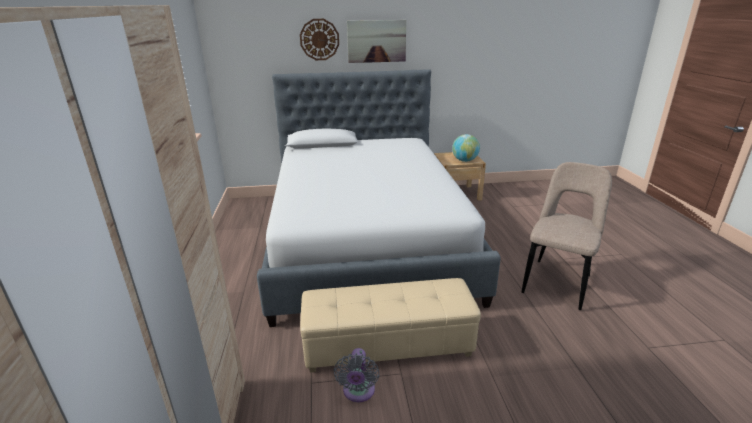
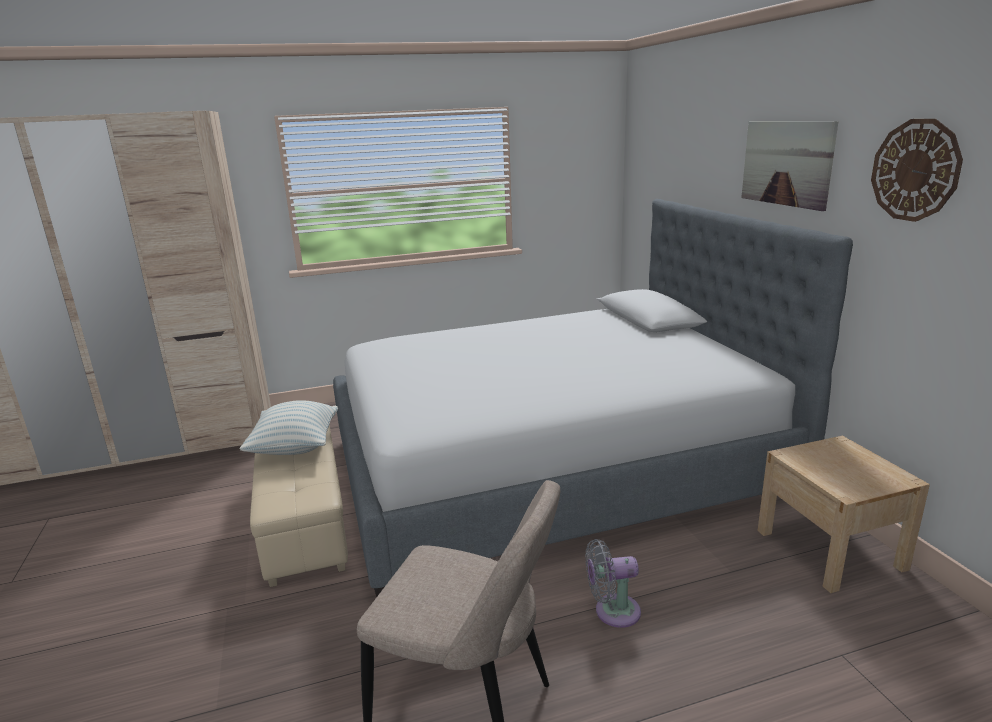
camera: 80 degrees right, 5 degrees down
(319, 39) = (717, 152): wall clock -> wall clock (915, 170)
(358, 392) = (235, 508): grey fan -> grey fan (612, 611)
(373, 299) = (295, 447): none -> pillow
(464, 160) = (829, 474): globe -> none

